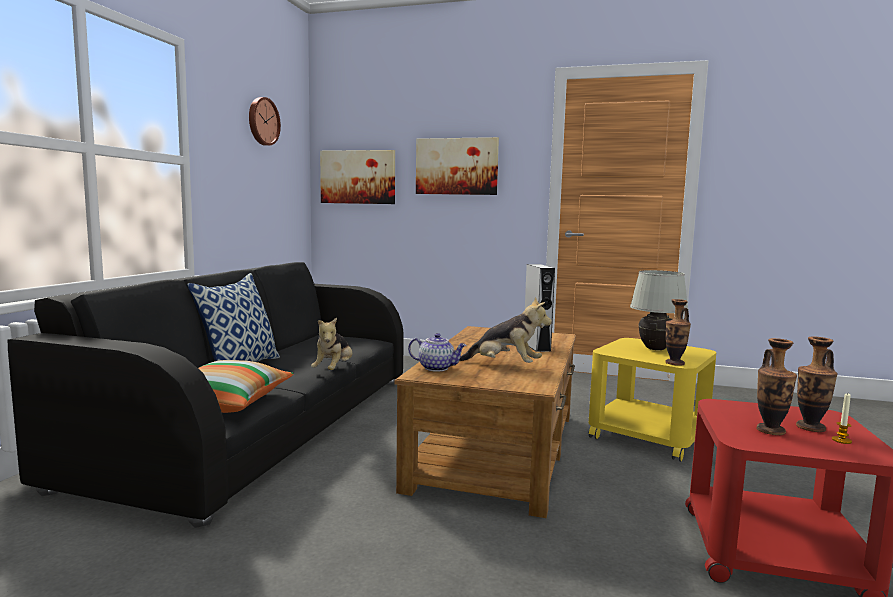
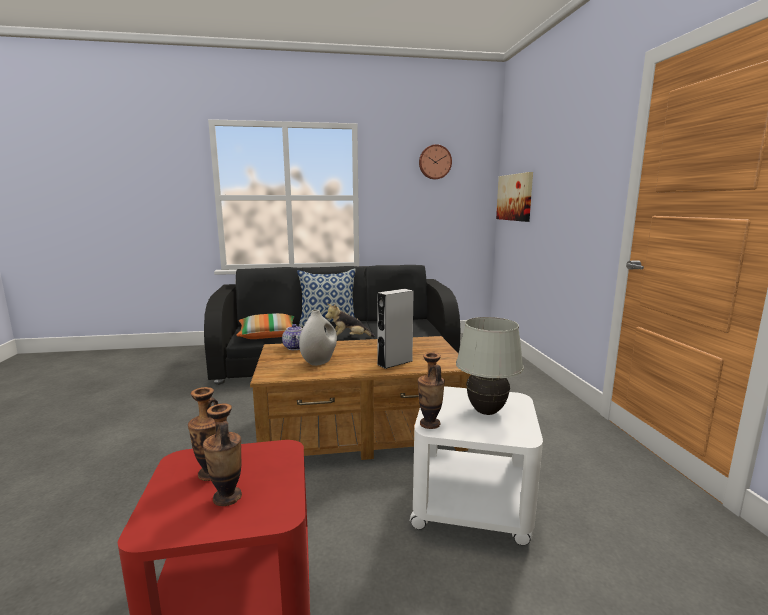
camera: 65 degrees right, 5 degrees up
(457, 166) = (564, 184): picture -> none
(505, 366) = (319, 361): plush toy -> white vase
(648, 435) = (472, 502): yellow side table -> white side table
(841, 440) = (190, 513): candle -> none

